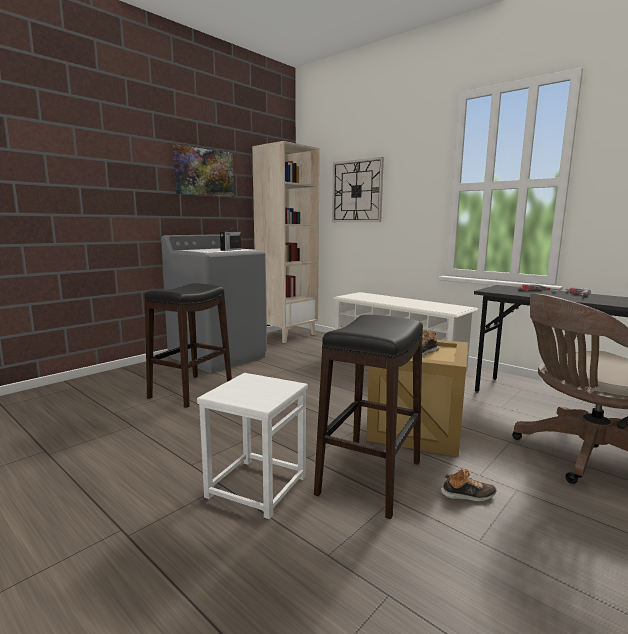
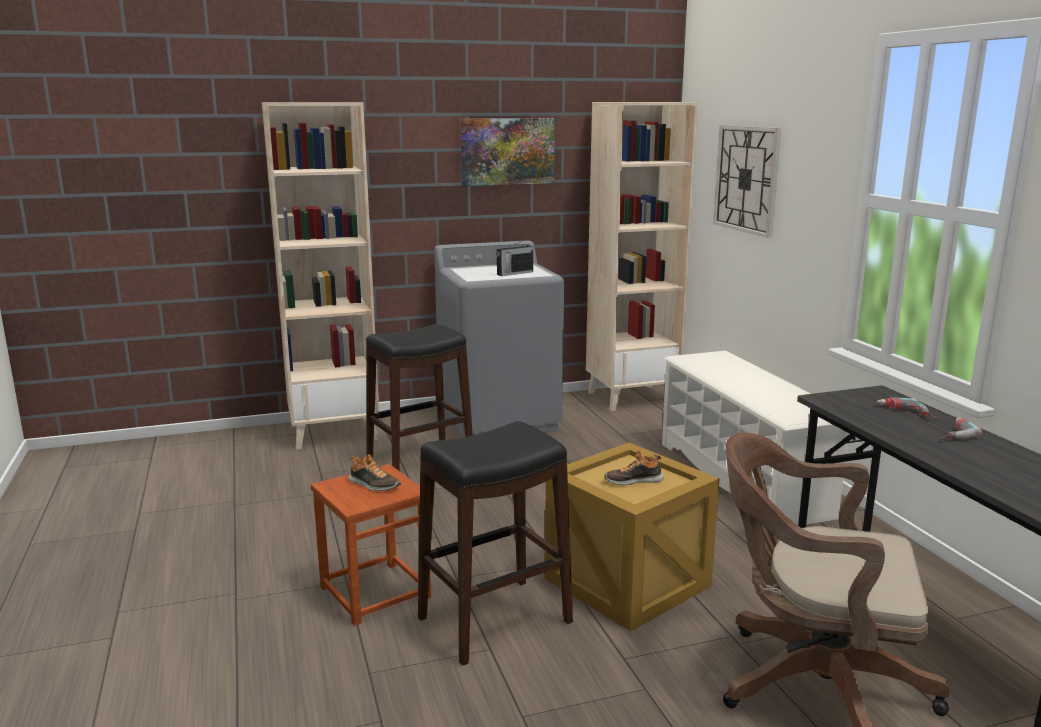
camera: 30 degrees right, 5 degrees up
(98, 384) = (334, 432): none -> beige bookcase
(256, 486) = (375, 592): white stool -> brown stool
(468, 495) = (577, 674): shoe -> shoe (373, 485)

